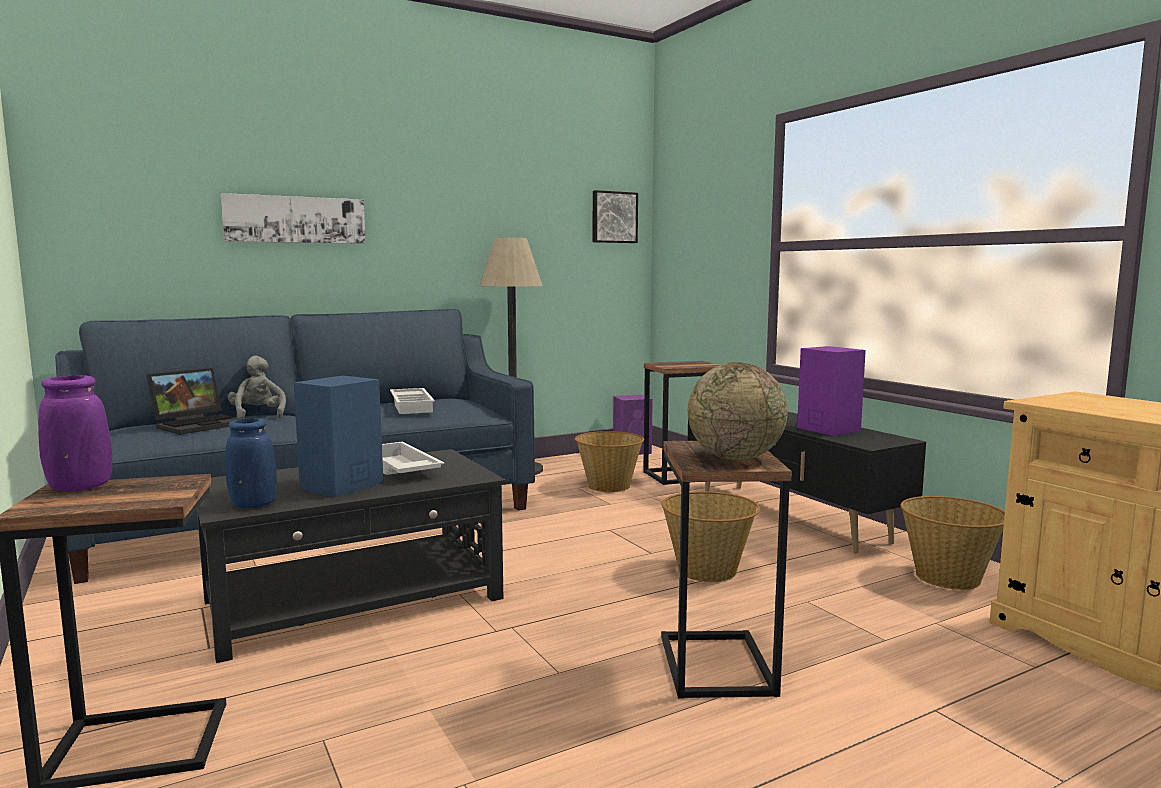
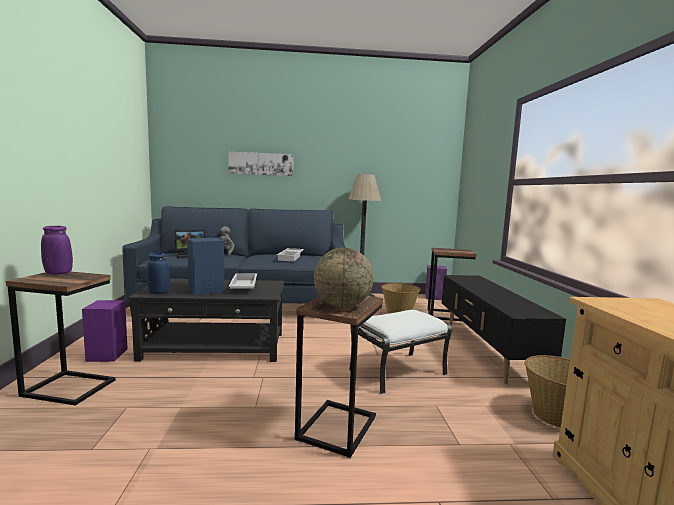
camera: 25 degrees right, 0 degrees up
(613, 217) = (435, 164): picture -> none
(708, 570) = (398, 372): basket -> white ottoman
(827, 429) = (506, 300): purple speaker -> purple speaker (107, 354)

